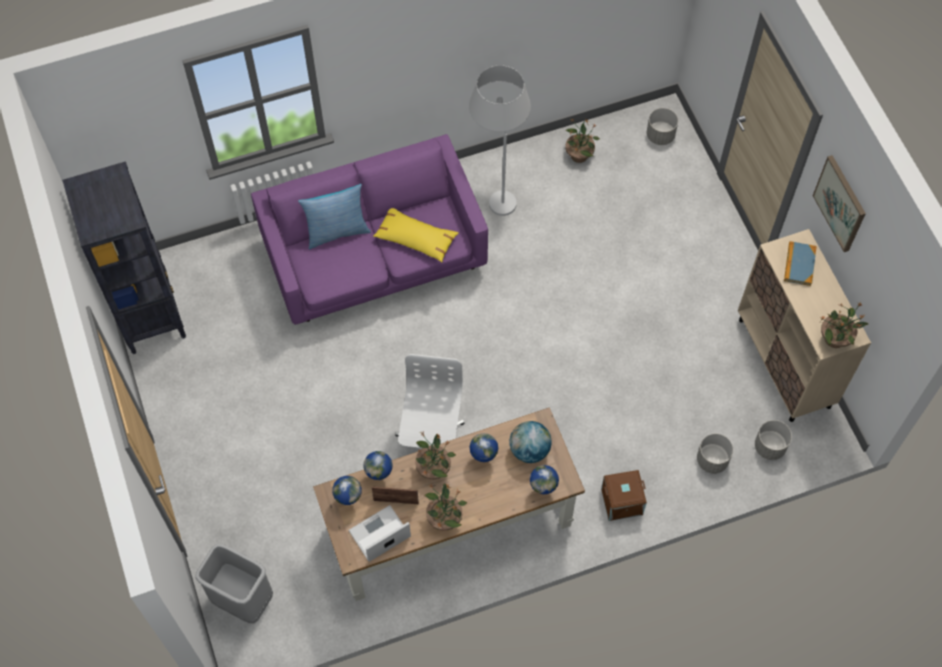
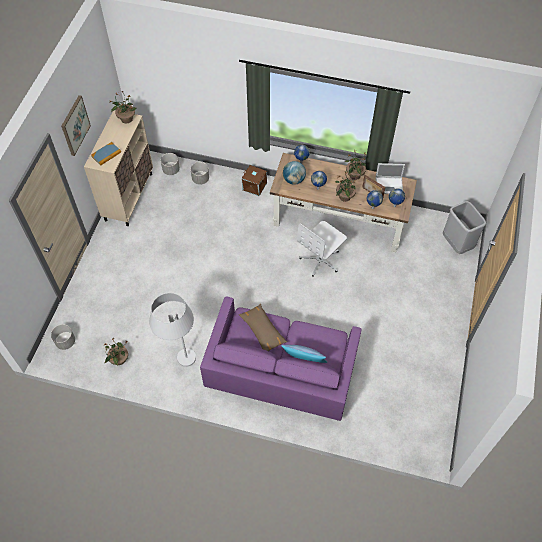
camera: 145 degrees left, 5 degrees down
(150, 315) = (434, 417): black bookcase -> none
(416, 239) = (262, 331): yellow pillow -> brown pillow

